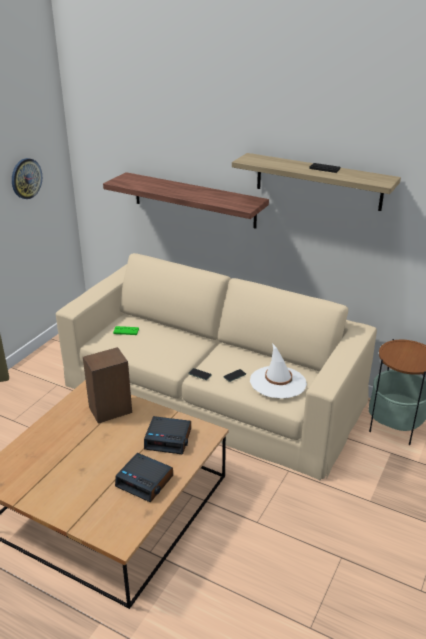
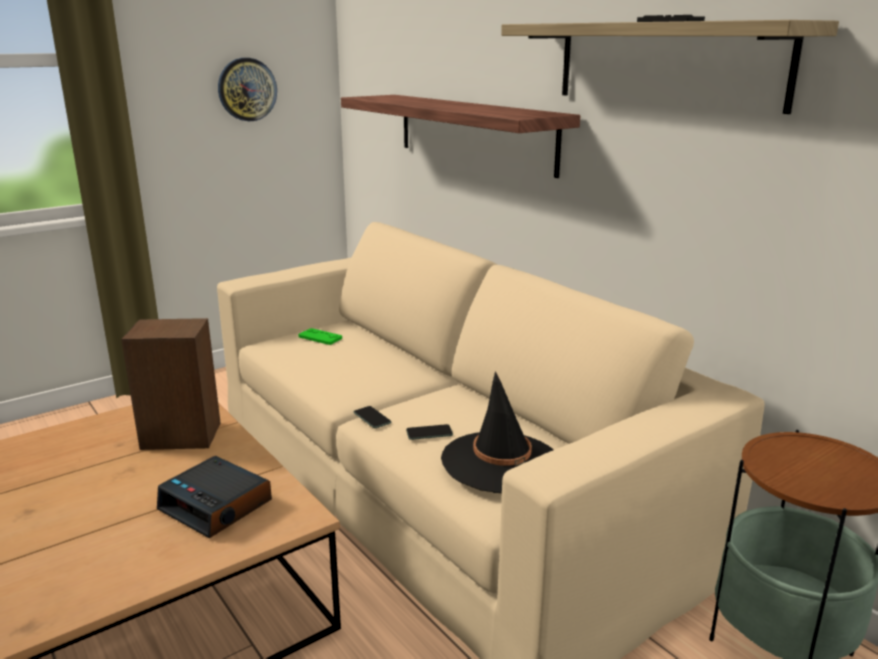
camera: 25 degrees right, 10 degrees down
(145, 481) = (94, 566): alarm clock -> none
(278, 382) = (501, 462): white hat -> black hat

